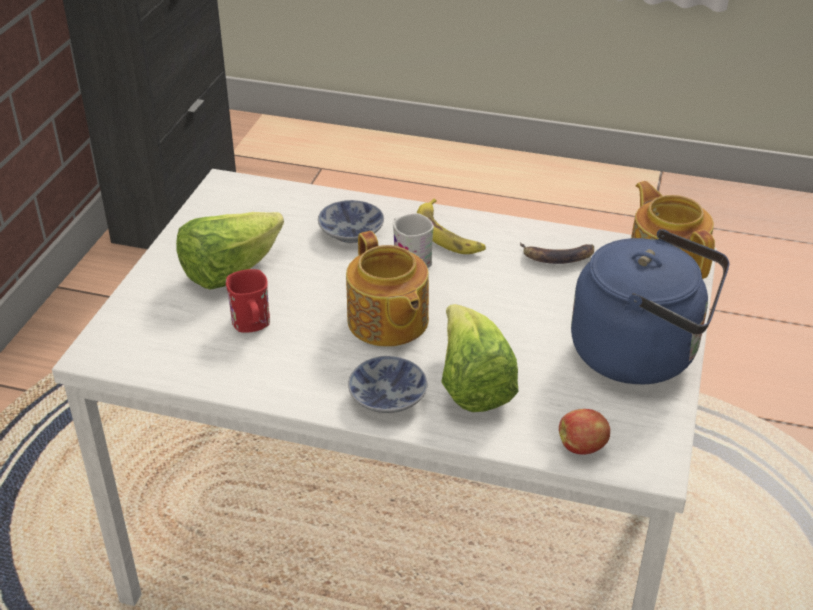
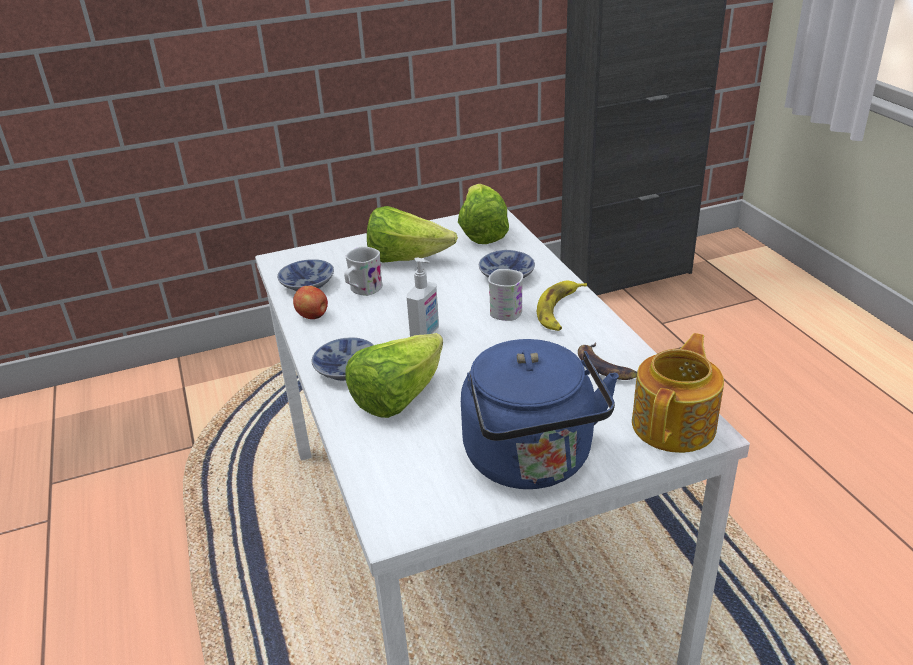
camera: 55 degrees right, 5 degrees down
(184, 354) = (309, 284): none -> bowl
(249, 206) = (482, 233): none -> lettuce
(252, 325) = (363, 290): red mug -> white mug
(387, 322) = (425, 333): teapot -> soap dispenser
(582, 447) = (380, 479): apple -> apple (313, 316)

